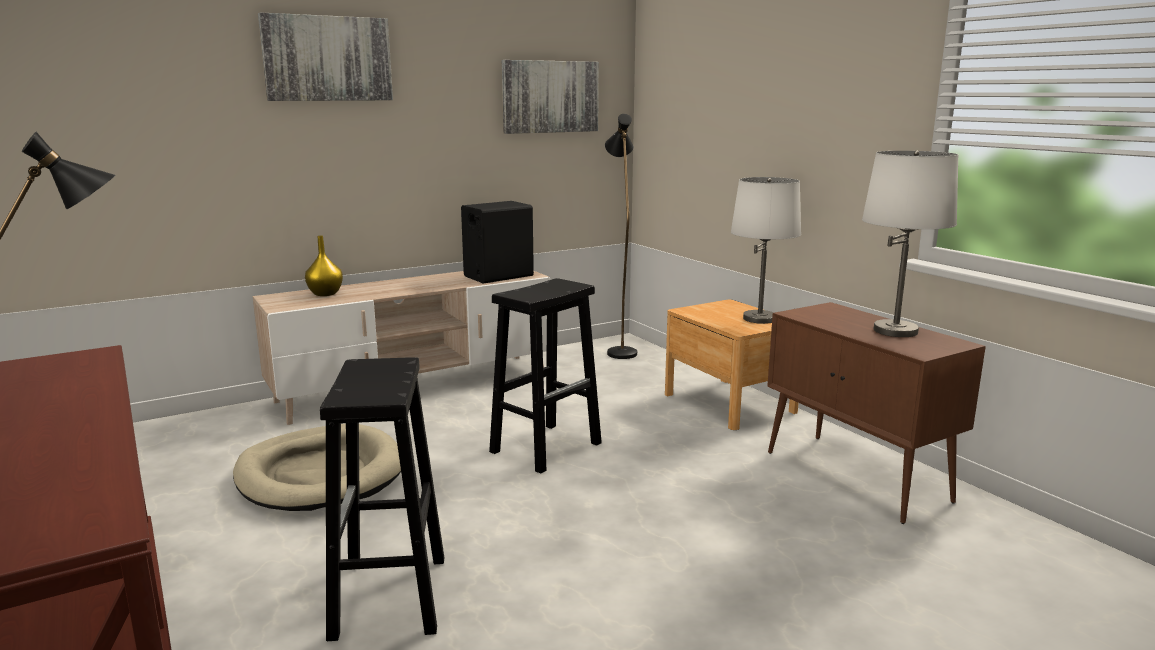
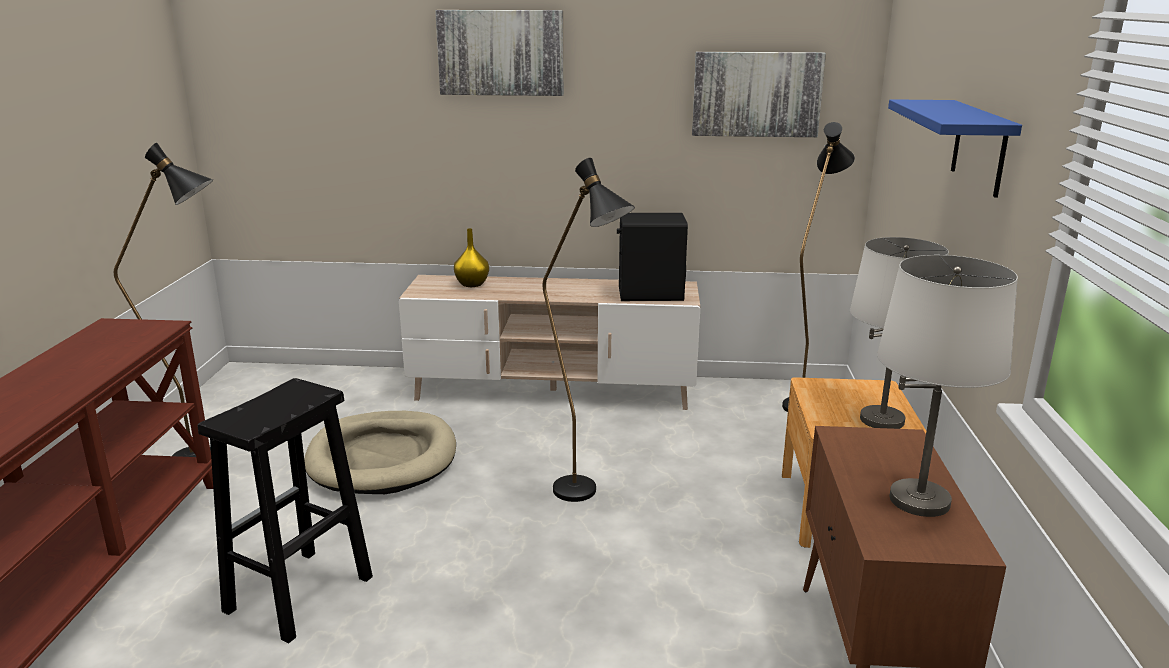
camera: 35 degrees right, 5 degrees up
(547, 447) = (586, 496): black stool -> black floor lamp
(807, 101) = (979, 147): none -> blue shelf

